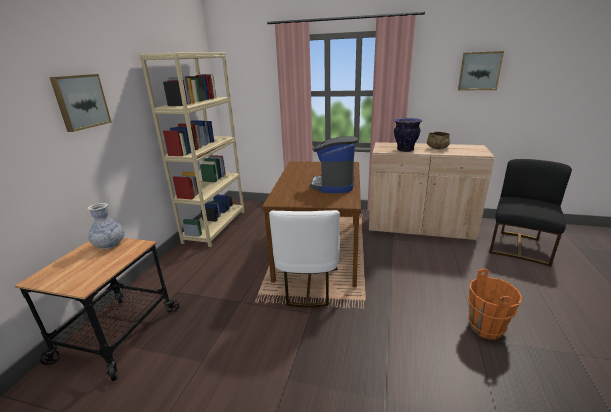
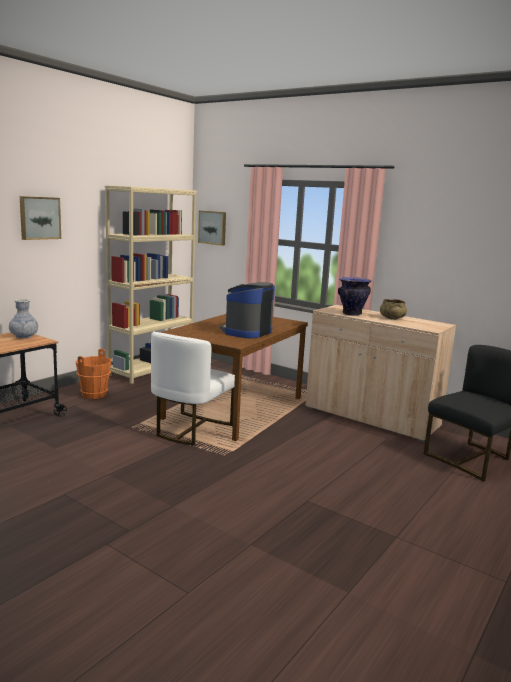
camera: 20 degrees right, 10 degrees down
(479, 71) = (458, 236): picture -> picture (213, 227)
(486, 327) = (328, 497): orange bucket -> orange bucket (94, 395)

